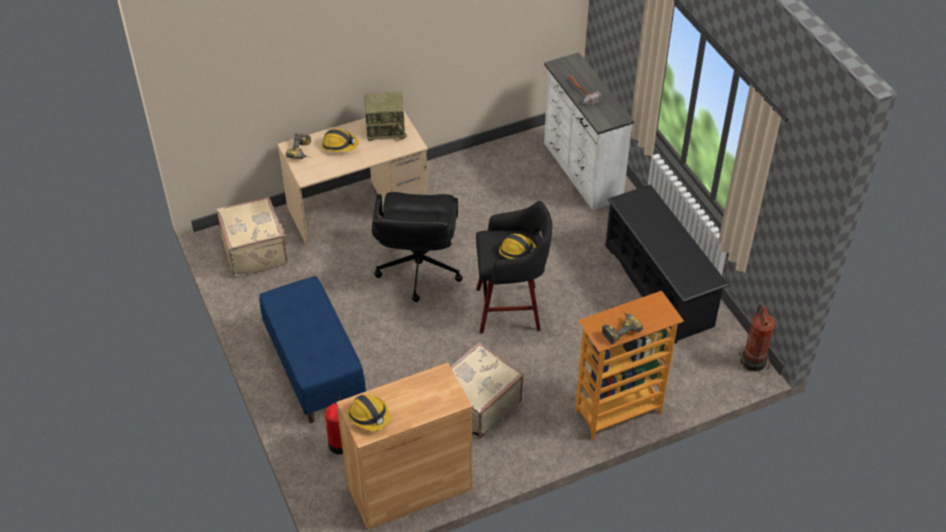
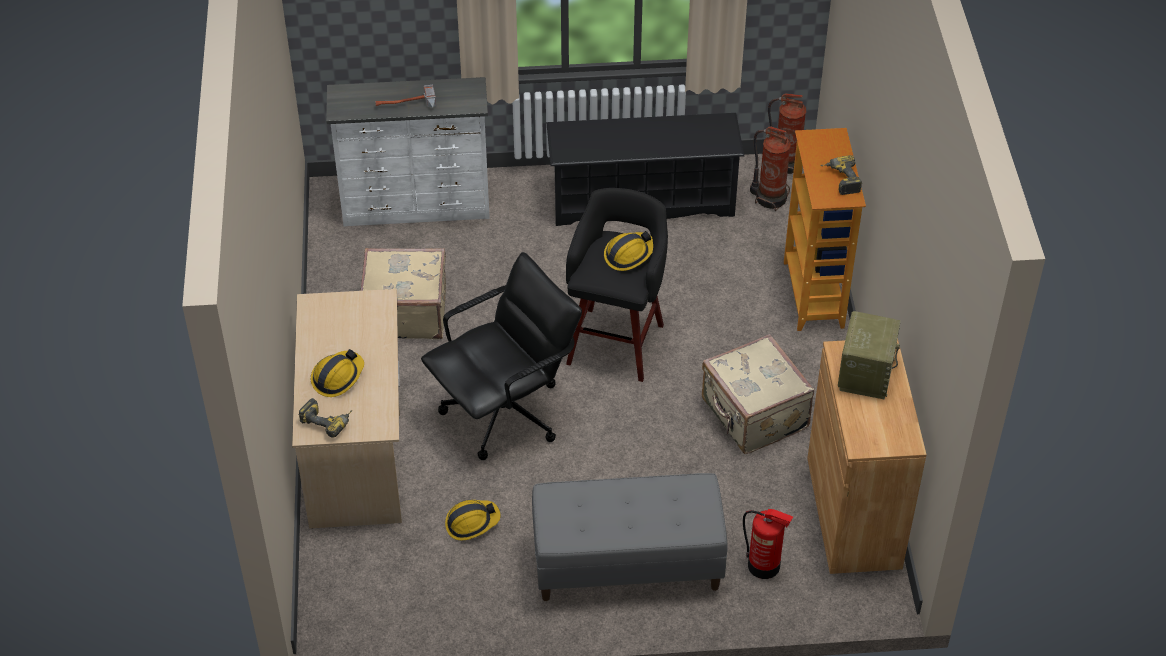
camera: 70 degrees left, 0 degrees up
(256, 250) = (376, 584): beige suitcase -> beige suitcase (405, 312)
(314, 368) = (626, 565): blue bench -> grey bench
(369, 416) = (882, 432): hard hat -> hard hat (471, 523)
(386, 129) = (333, 320): radio -> radio (865, 372)
(418, 270) = (505, 413): black office chair -> black office chair turned 60 degrees counterclockwise
(708, 360) = (769, 197): none -> fire extinguisher

